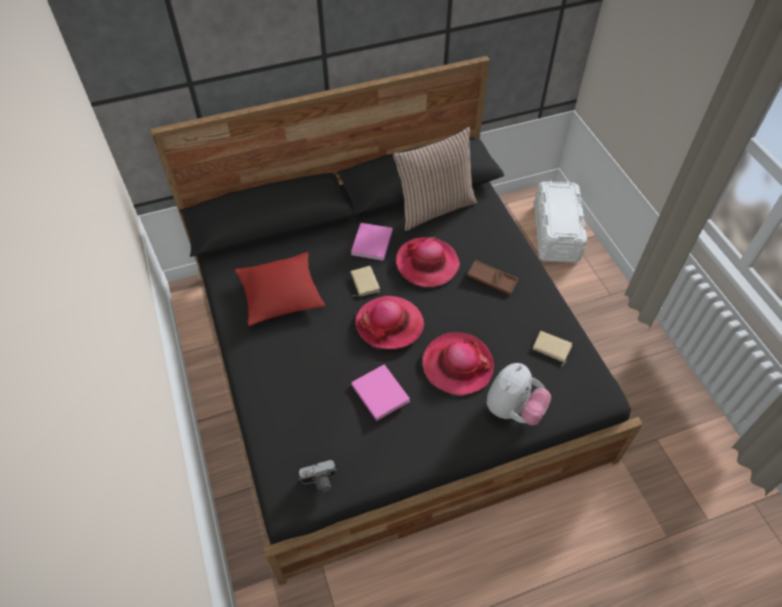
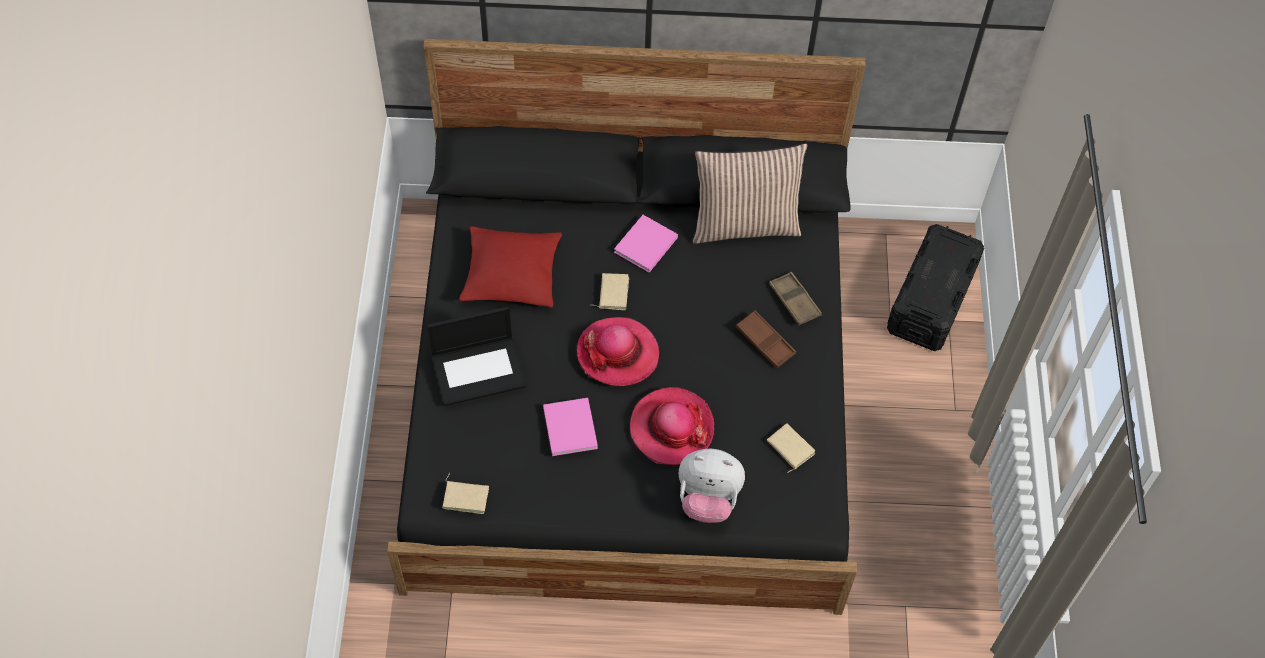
camera: 20 degrees right, 5 degrees up
(286, 374) = (479, 370): none -> laptop
(319, 482) = (466, 497): camera -> beige book
(427, 263) = (698, 294): hat -> none
(496, 246) = (794, 301): none -> brown tray
(513, 409) = (708, 499): plush toy -> plush toy turned 45 degrees clockwise
(556, 232) = (931, 300): white storage box -> black storage box

